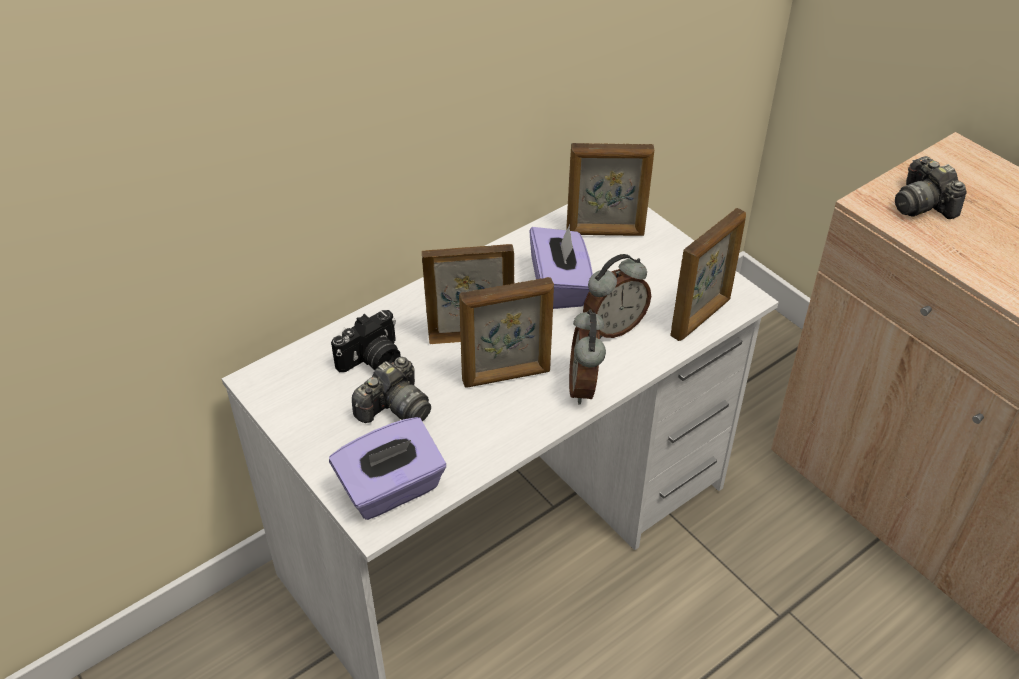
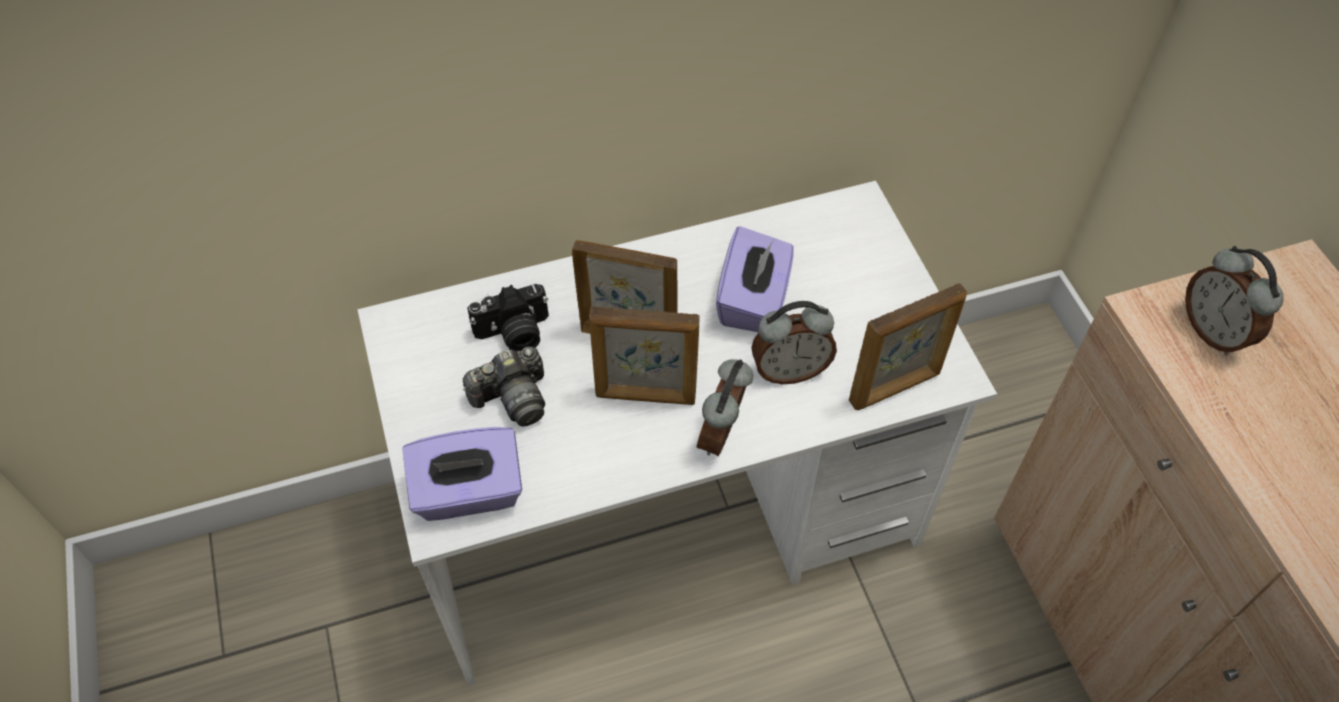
camera: 20 degrees right, 10 degrees up
(605, 233) = (835, 246): picture frame -> none
(923, 204) = (1213, 331): camera -> alarm clock

